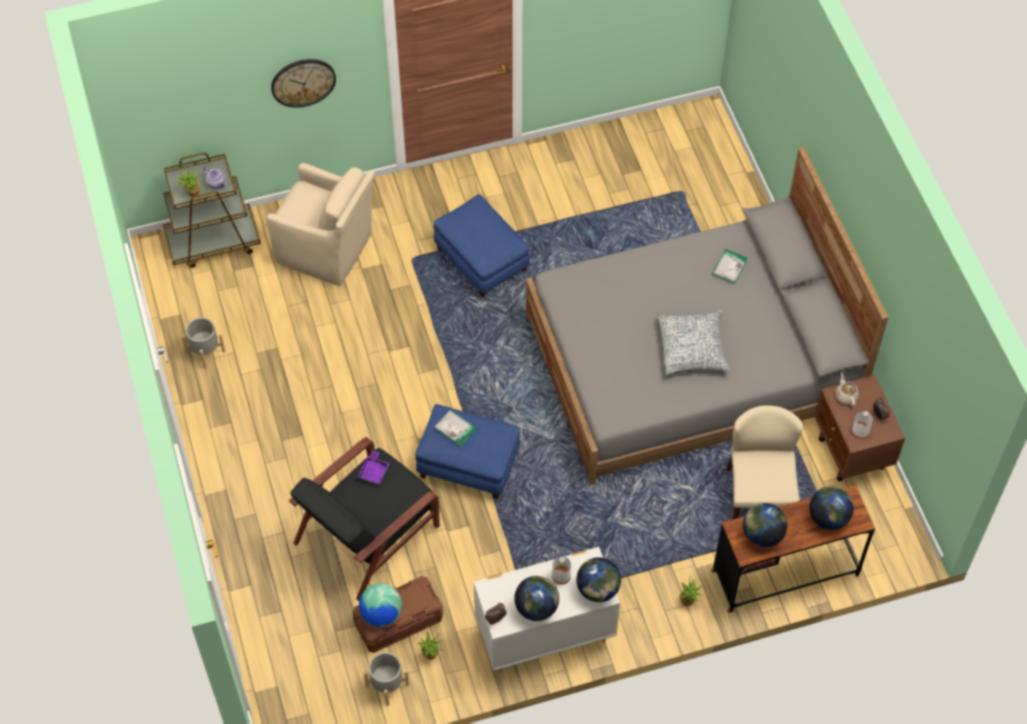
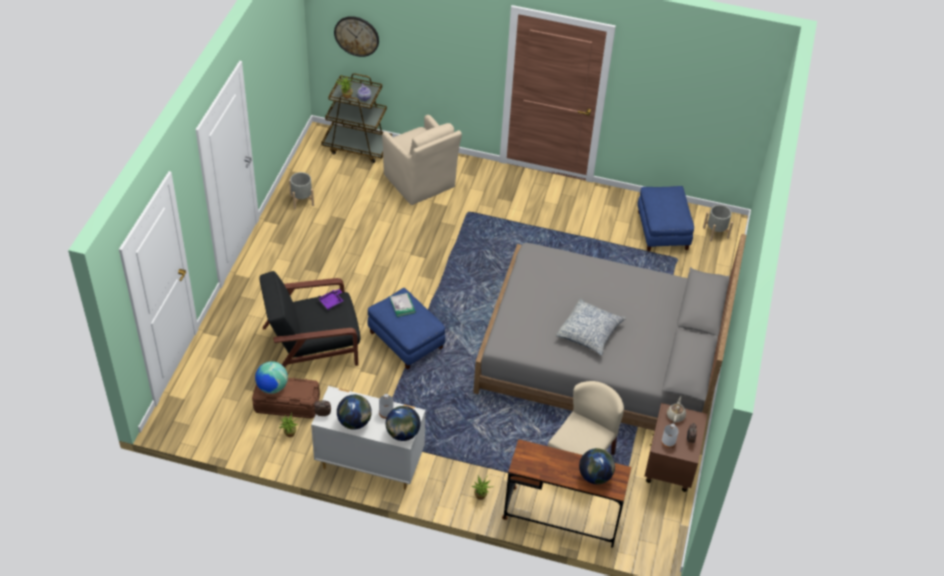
camera: 30 degrees right, 10 degrees down
(303, 82) = (445, 53): wall clock -> wall clock (356, 36)
(387, 685) = (249, 436): grey planter -> grey planter (716, 233)
(481, 260) = (511, 233): blue ottoman -> blue ottoman (662, 230)
(729, 267) = (655, 299): book -> none
(762, 535) = (539, 461): globe -> none

